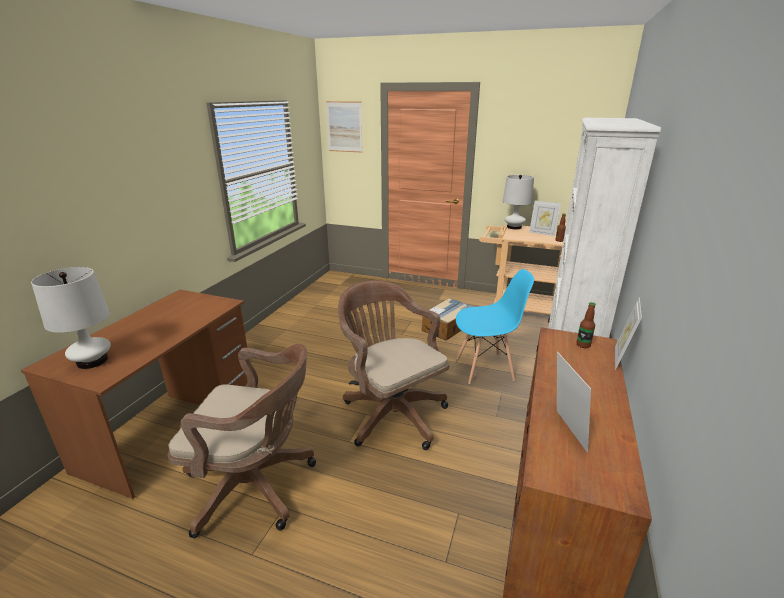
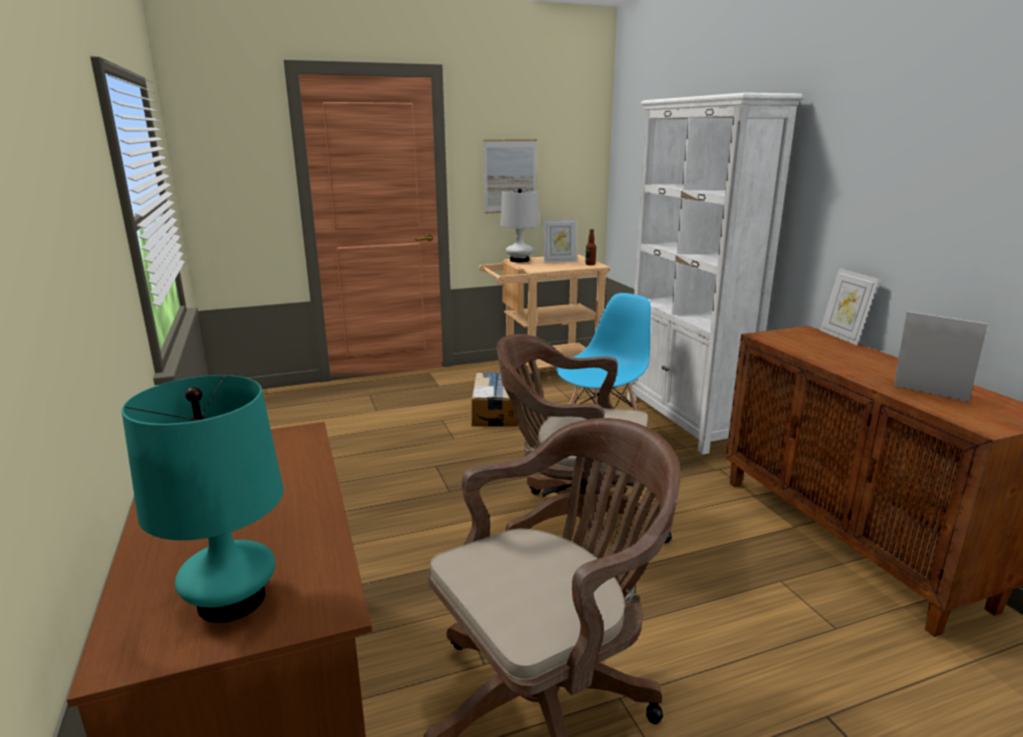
camera: 40 degrees left, 5 degrees down
(92, 361) = (231, 600): white table lamp -> turquoise table lamp
(344, 127) = (220, 134): picture -> picture (510, 176)
(583, 345) = (800, 336): bottle -> none

